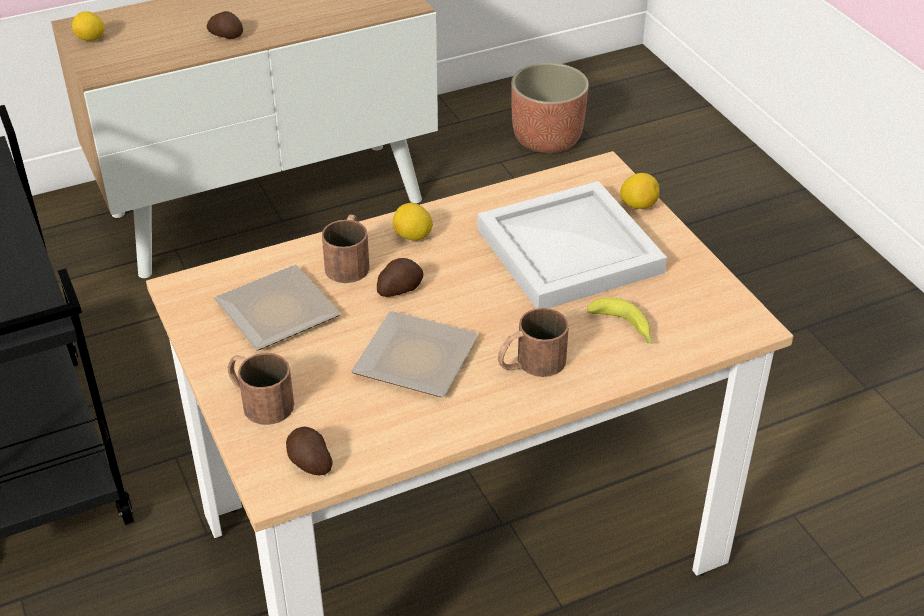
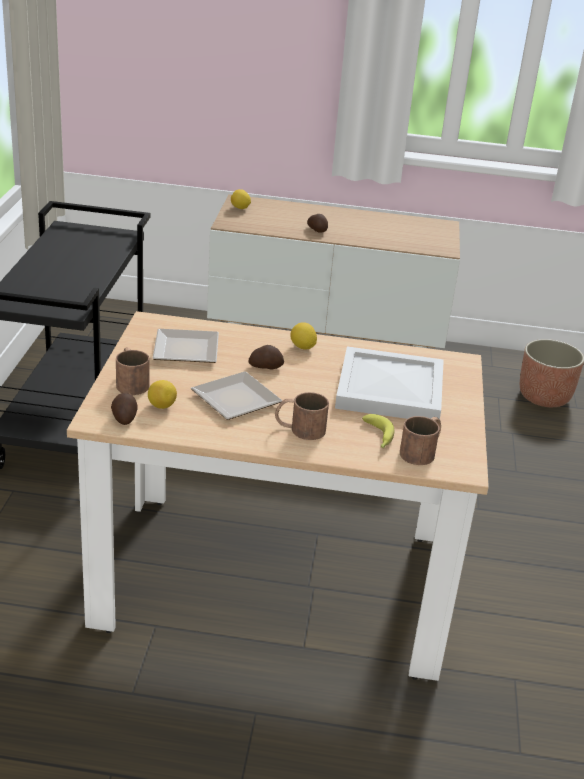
camera: 30 degrees right, 10 degrees down
(349, 261) = (253, 344): brown mug -> brown mug (422, 451)
(638, 205) = (463, 385): lemon -> lemon (161, 406)

